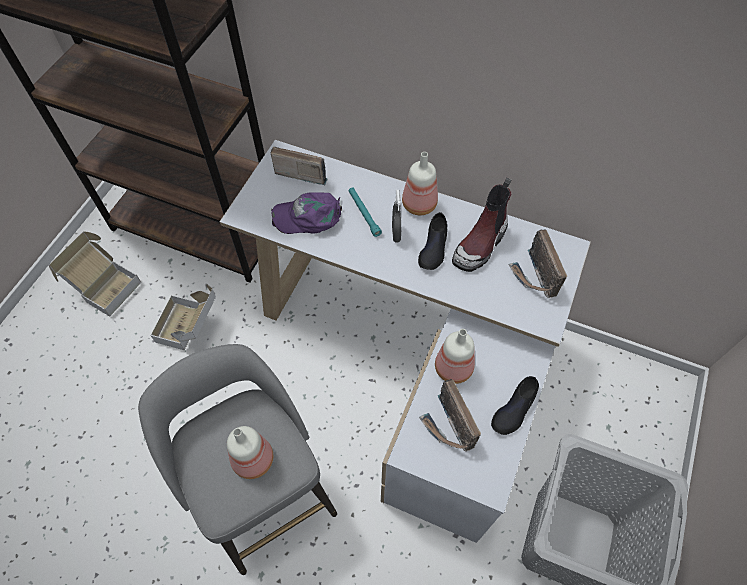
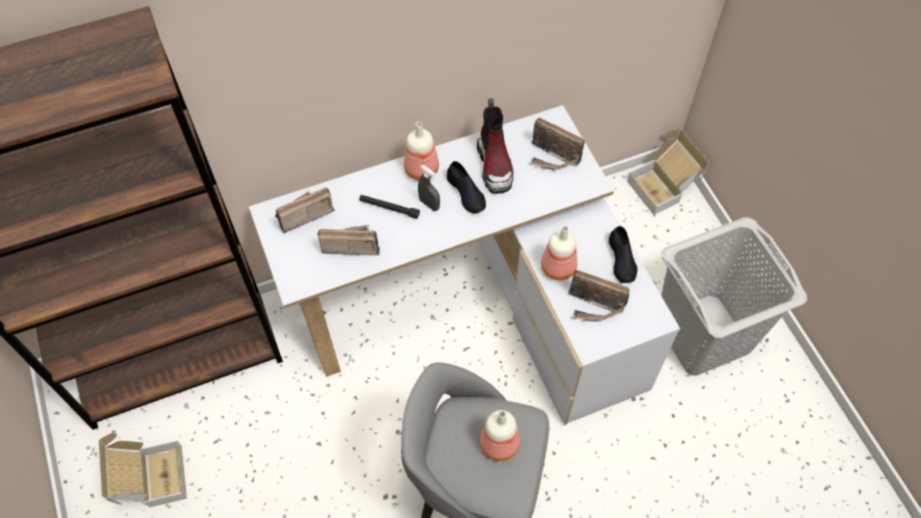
camera: 45 degrees left, 0 degrees up
(191, 329) = (275, 441): cardboard box -> cardboard box (663, 186)
(308, 216) = (349, 244): purple cap -> radio
(364, 213) = (389, 208): turquoise flashlight -> black flashlight

